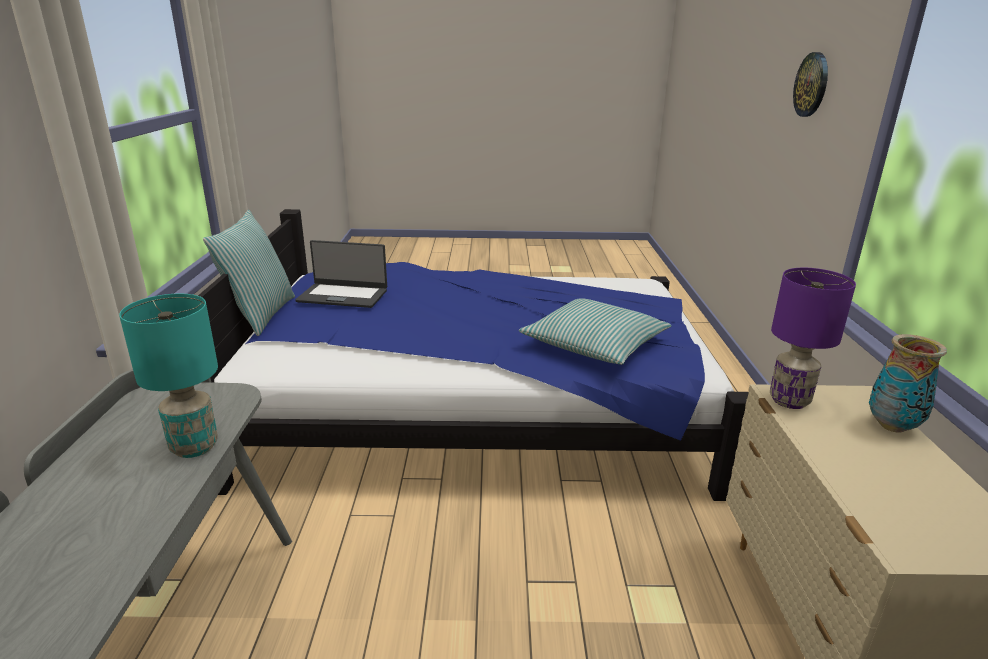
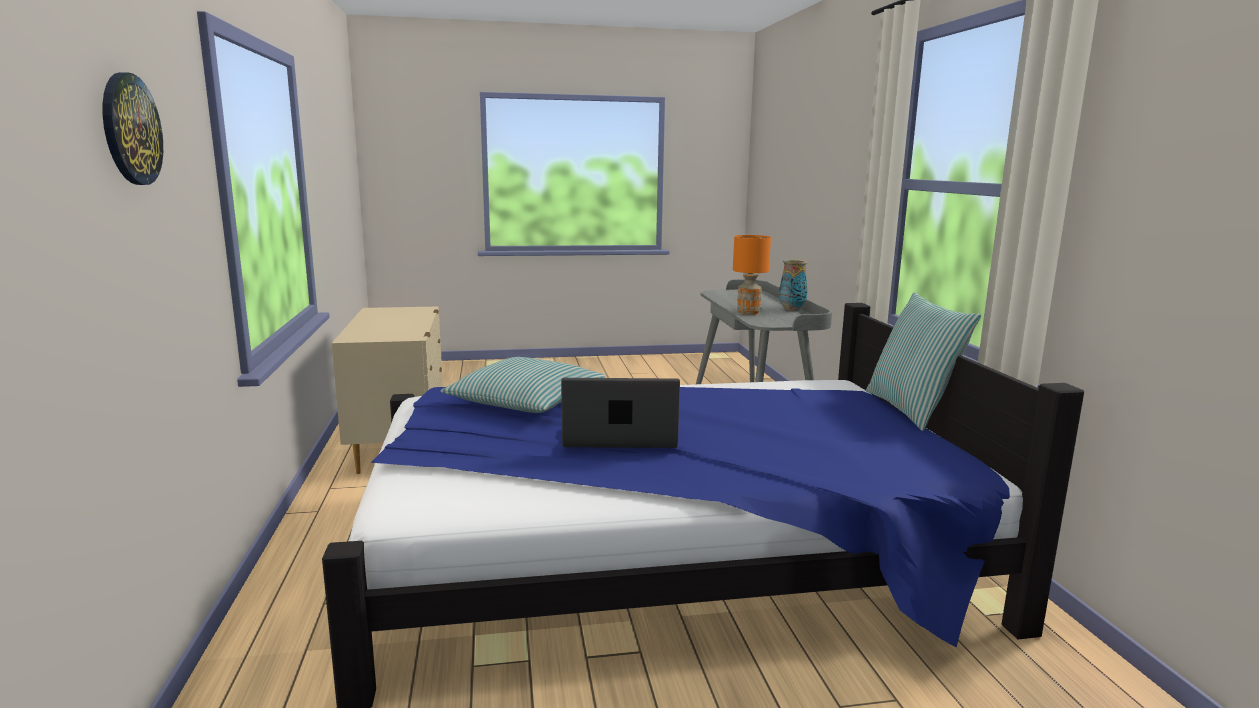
camera: 170 degrees right, 10 degrees down
(195, 447) = (747, 313): turquoise table lamp -> orange table lamp
(343, 295) = (856, 426): laptop -> laptop (619, 437)
(788, 400) = (409, 335): purple table lamp -> none
(892, 426) = (358, 330): vase -> vase (791, 309)

